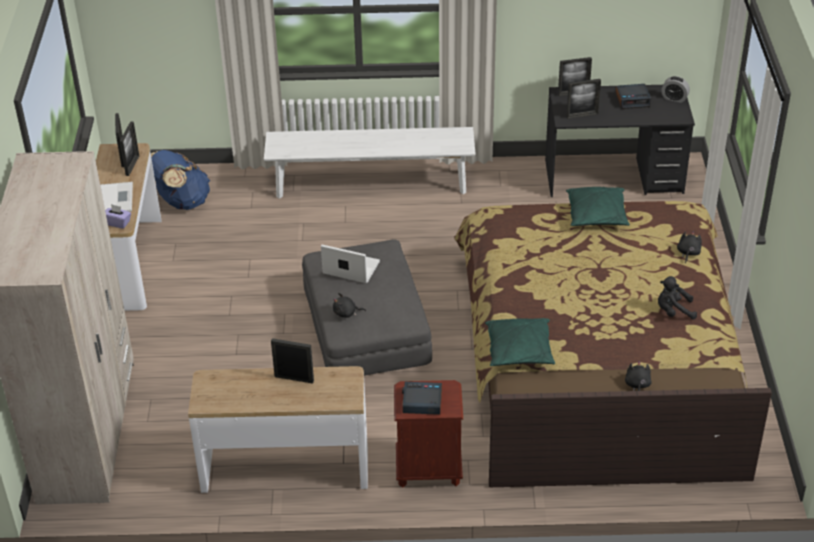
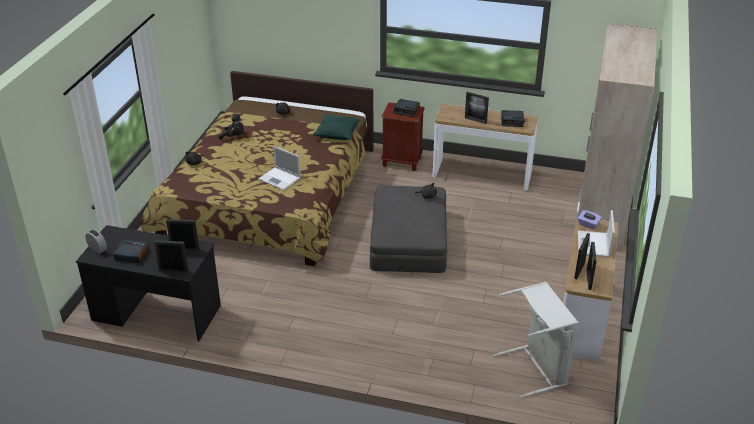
camera: 165 degrees left, 5 degrees down
(181, 202) = (537, 368): blue backpack -> grey laundry basket
(232, 390) = (512, 121): none -> alarm clock
(350, 268) = (415, 221): laptop -> laptop (280, 179)
(371, 184) = (362, 350): white bench -> none
(597, 216) = (232, 194): green pillow -> none

